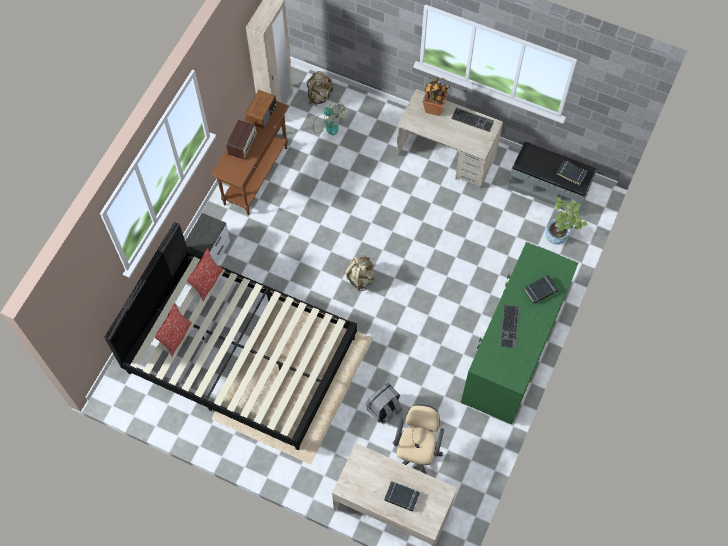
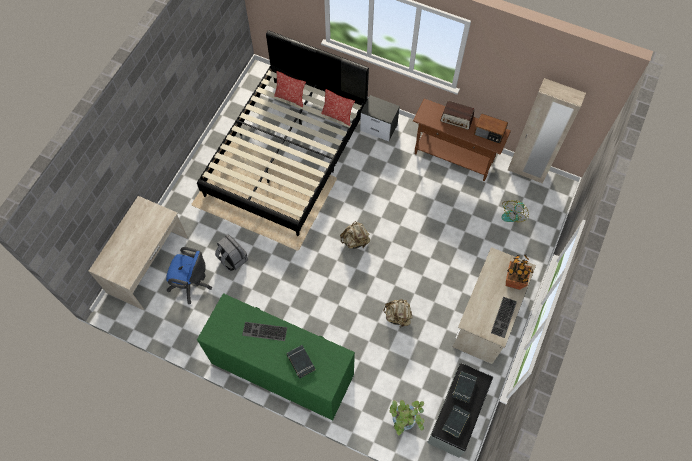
camera: 90 degrees right, 0 degrees up
(319, 96) = (543, 206): beige backpack -> beige backpack (398, 316)
(401, 497) = (127, 246): black book -> black book (463, 387)
(416, 453) = (192, 284): beige office chair -> blue office chair

